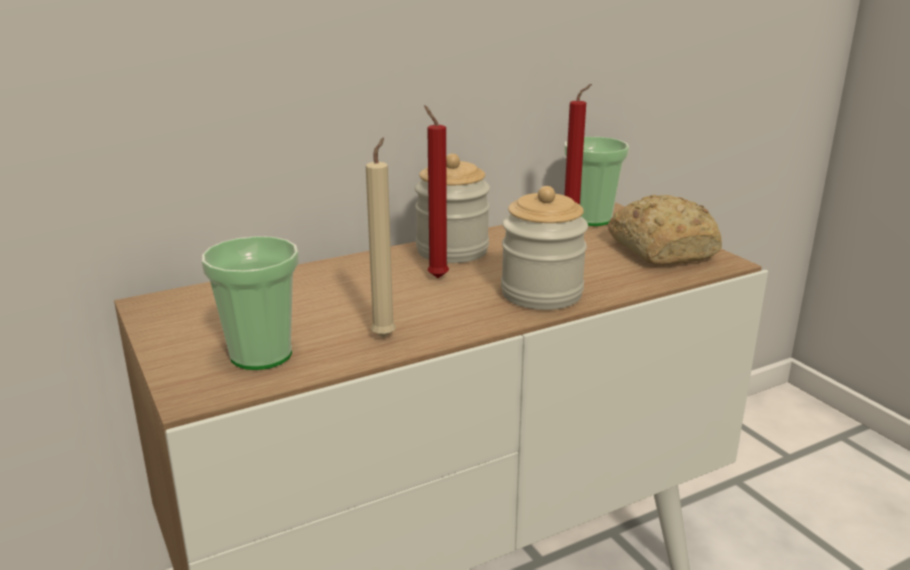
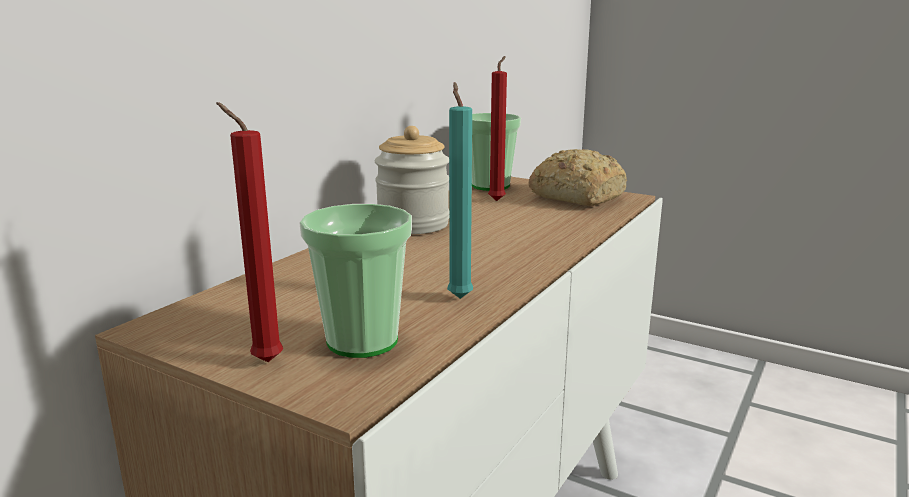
camera: 30 degrees left, 5 degrees down
(385, 335) = (459, 296): beige candle -> turquoise candle
(436, 277) = (431, 245): red candle -> red candle (263, 361)
(541, 293) = (538, 240): jar -> none

